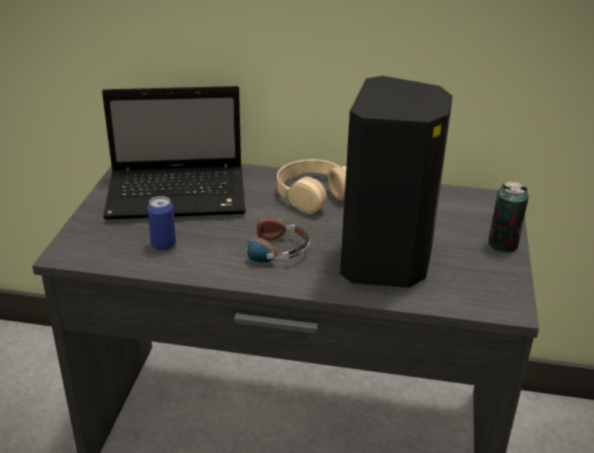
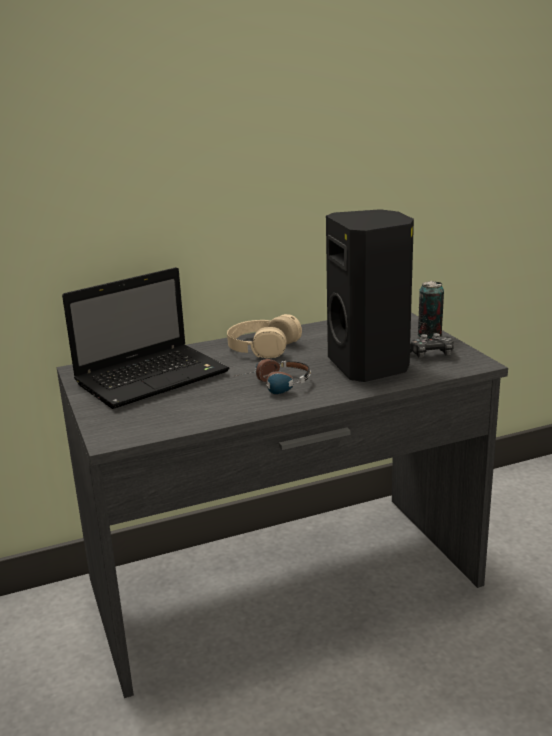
camera: 30 degrees left, 10 degrees down
(163, 245) = (188, 408): can -> none
(469, 273) = (430, 355): none -> game controller

